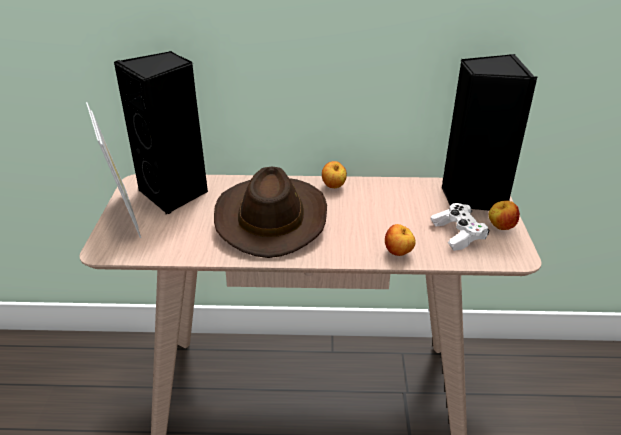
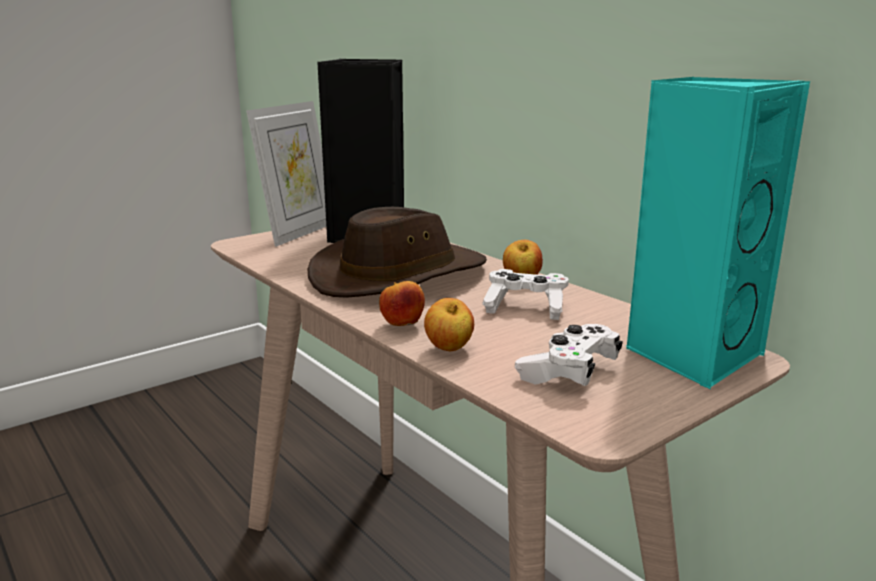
camera: 50 degrees right, 15 degrees down
(372, 205) = (525, 308): none -> white game controller
(472, 196) = (691, 355): black speaker -> turquoise speaker
(501, 227) = (656, 396): apple -> apple (402, 325)

